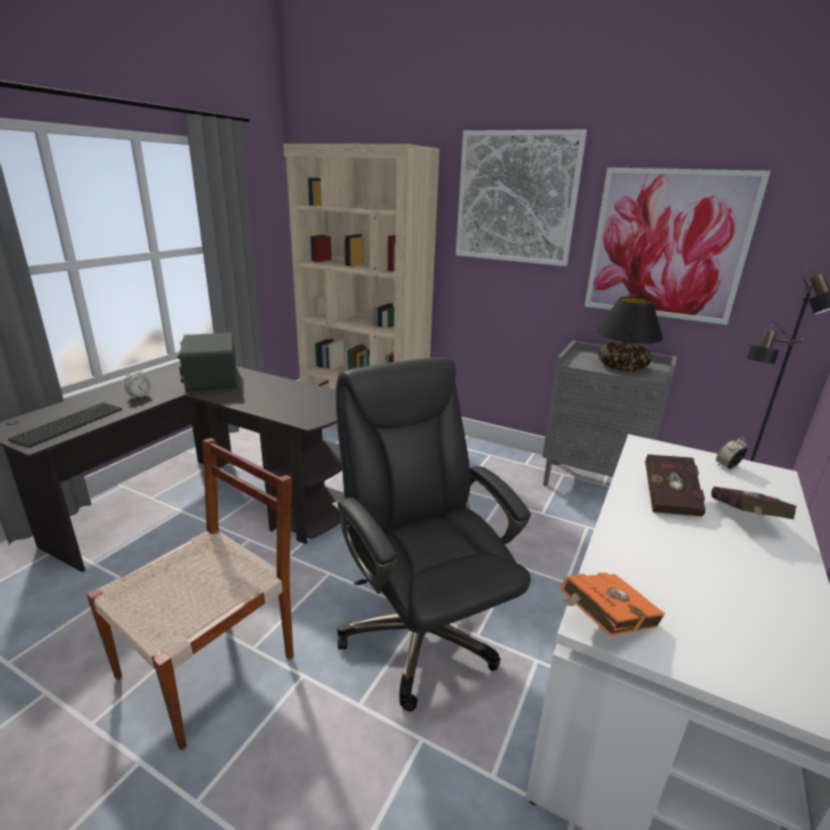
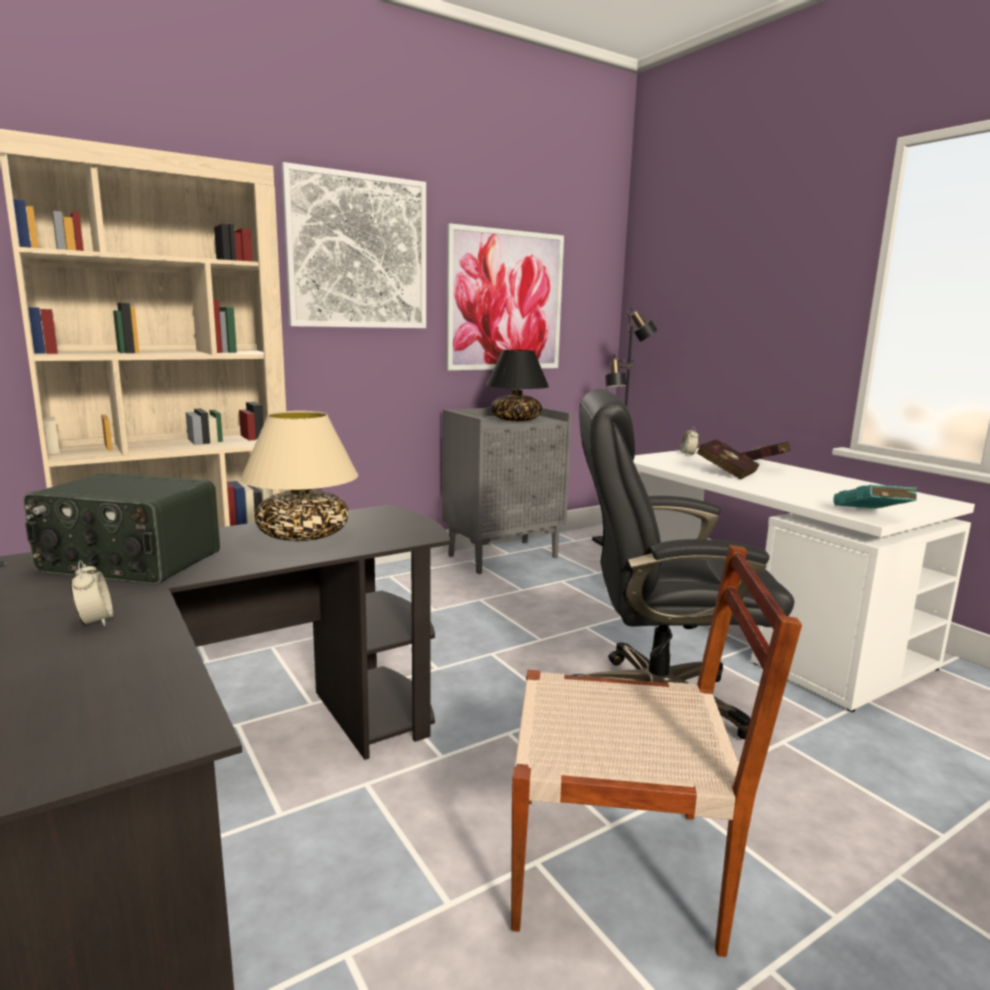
camera: 60 degrees left, 10 degrees down
(69, 423) = (120, 696): keyboard -> none
(211, 664) = (620, 869): chair -> chair turned 120 degrees clockwise
(281, 394) = (303, 535): none -> beige table lamp
(603, 622) = (871, 516): orange book -> turquoise book

